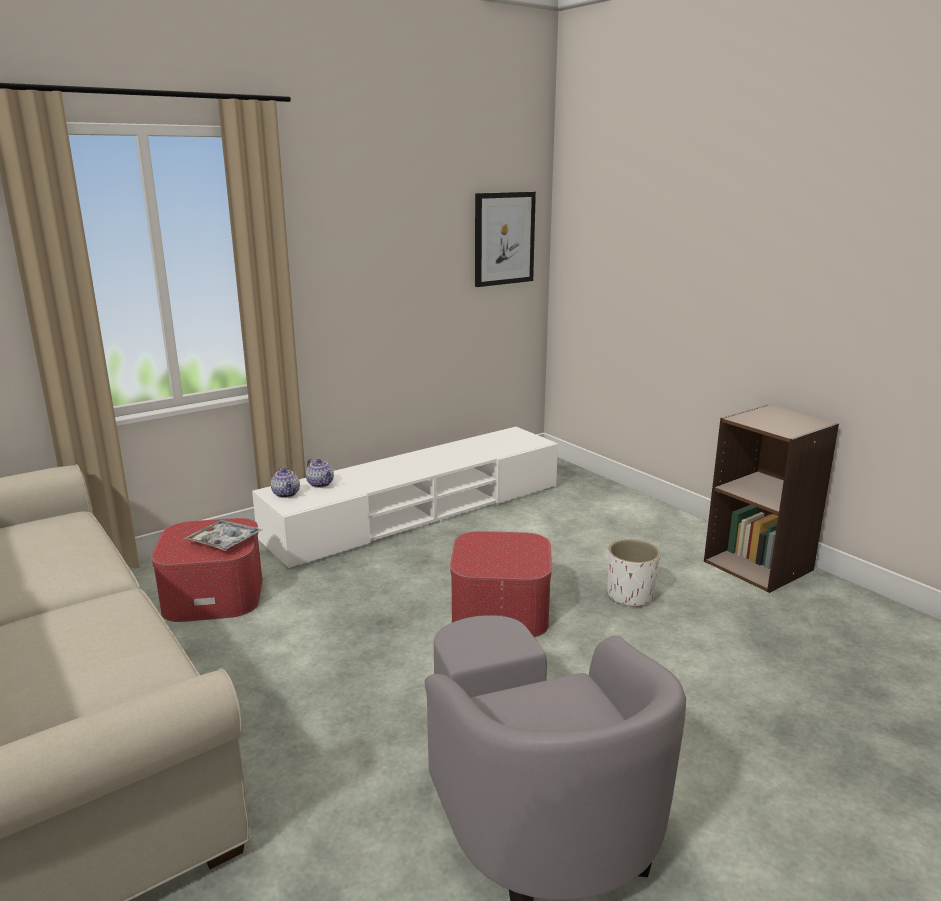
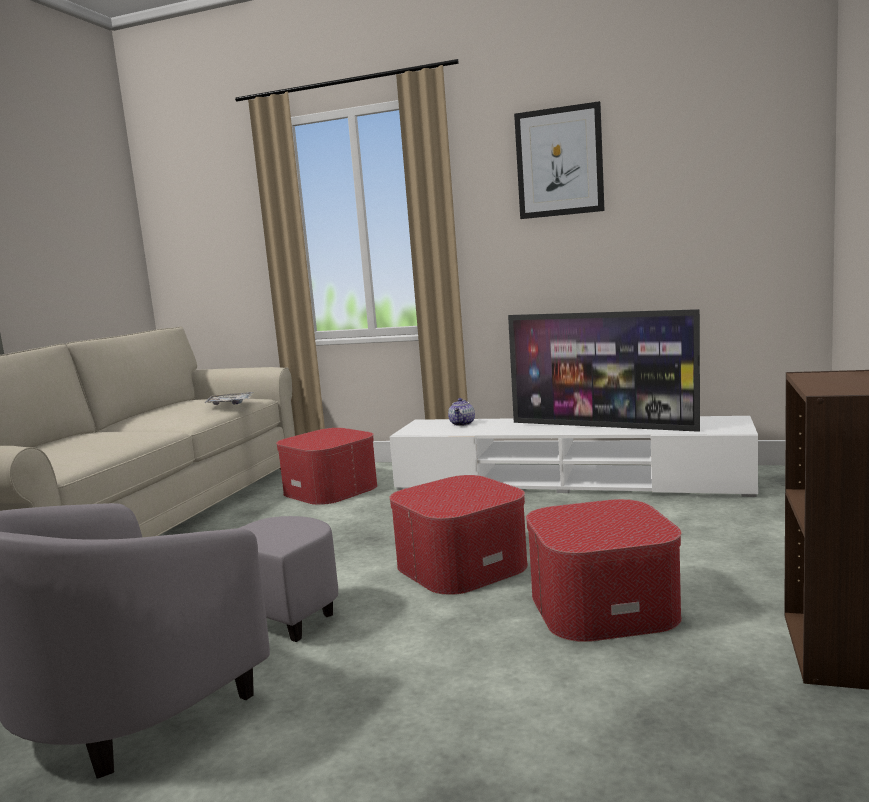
camera: 55 degrees right, 10 degrees down
(224, 541) = (329, 441): tray -> tray (230, 403)
(287, 494) = (426, 425): teapot -> none
(447, 459) = (602, 426): none -> television
(504, 238) = (745, 176): picture -> picture (559, 162)
(630, 596) = (603, 605): white planter -> ottoman

